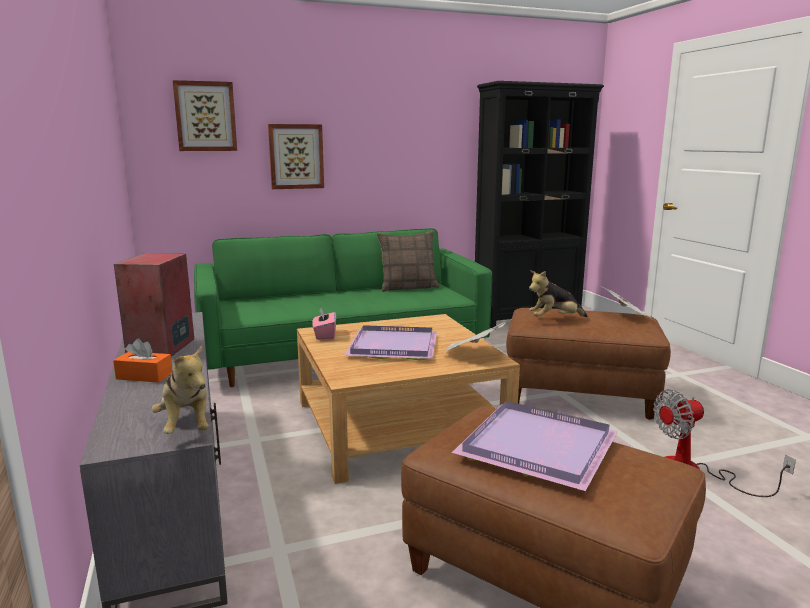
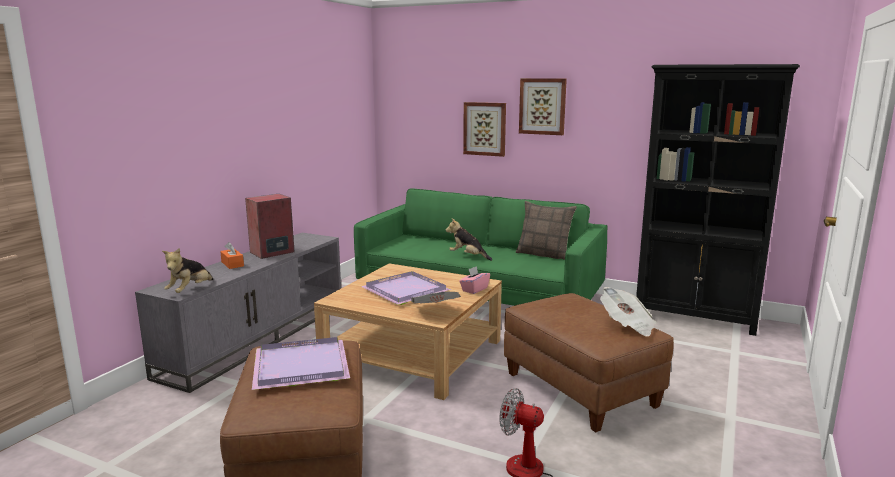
camera: 45 degrees right, 0 degrees up
(205, 116) = (423, 96): picture -> picture (542, 106)
(324, 335) = (390, 272): pink tissue box -> pink tissue box (474, 289)
(554, 319) = (554, 308): plush toy -> plush toy (468, 256)

